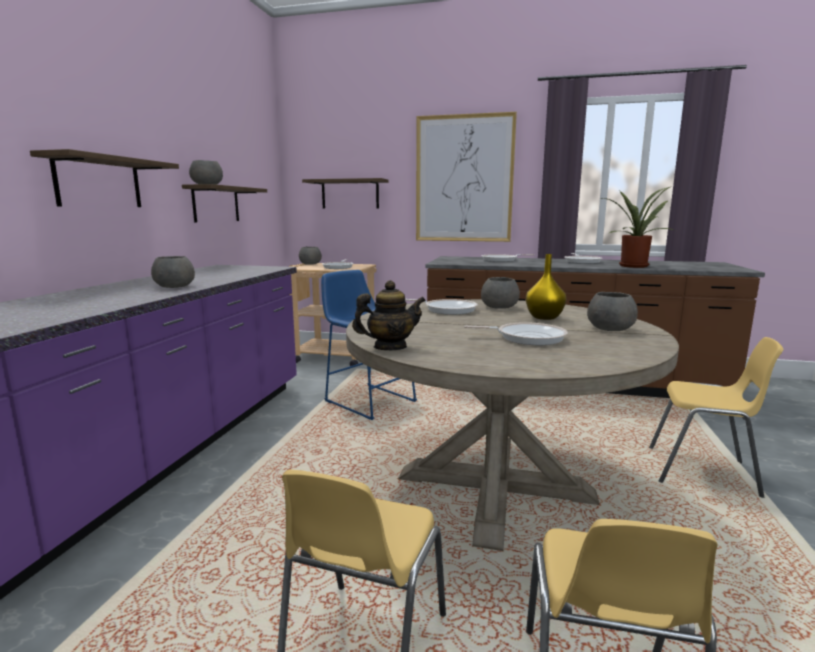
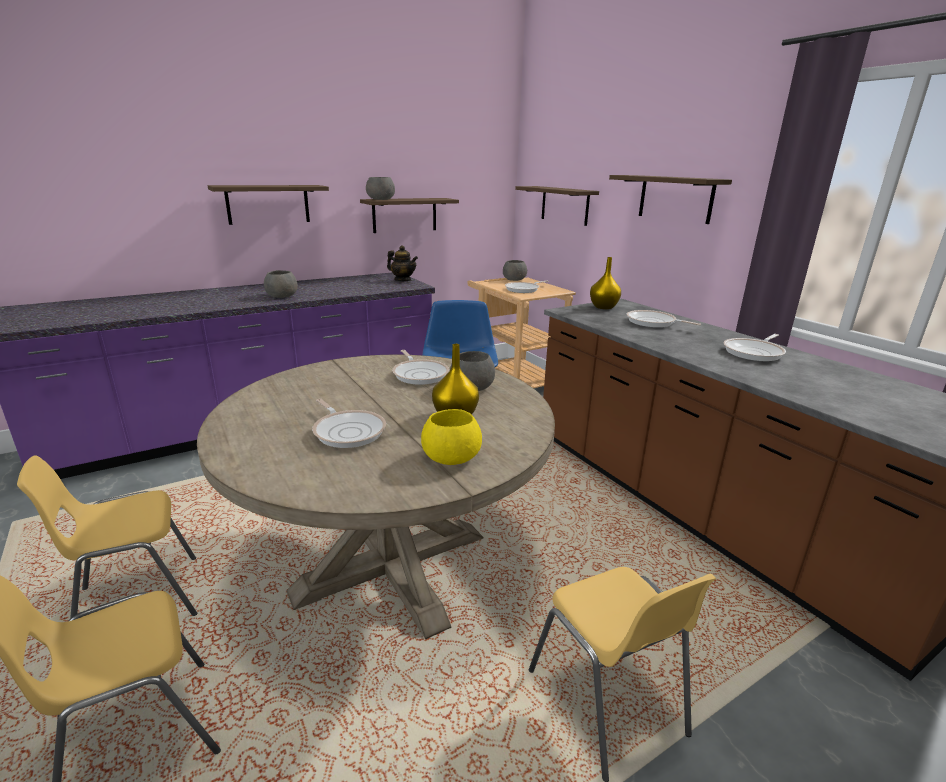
camera: 45 degrees right, 10 degrees up
(389, 347) = (248, 397): teapot -> teapot (403, 280)
(451, 259) = (604, 307): none -> yellow vase
(464, 179) = (675, 198): picture -> shelf
(610, 329) = (450, 457): grey bowl -> yellow bowl
(633, 266) = (792, 383): potted plant -> none

